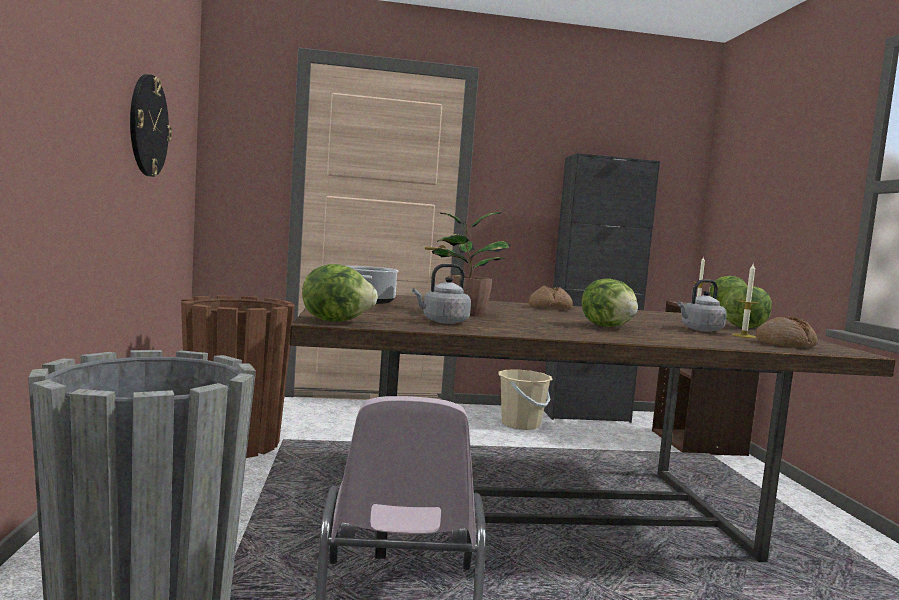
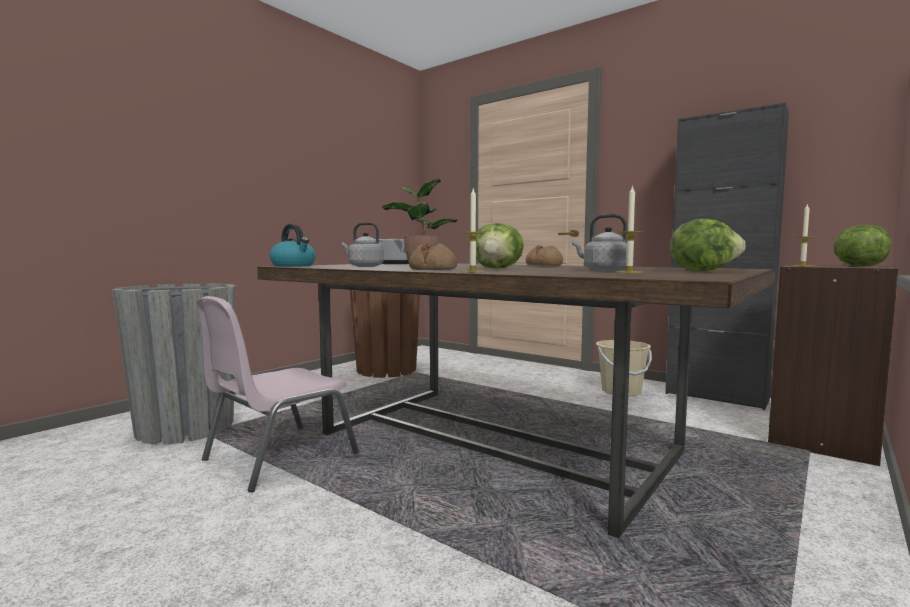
camera: 45 degrees right, 0 degrees up
(148, 126) = (345, 170): wall clock -> none
(336, 321) = (294, 266): lettuce -> kettle
(667, 342) = (472, 271): none -> candle
(785, 344) = (635, 274): bread -> bread (433, 269)

